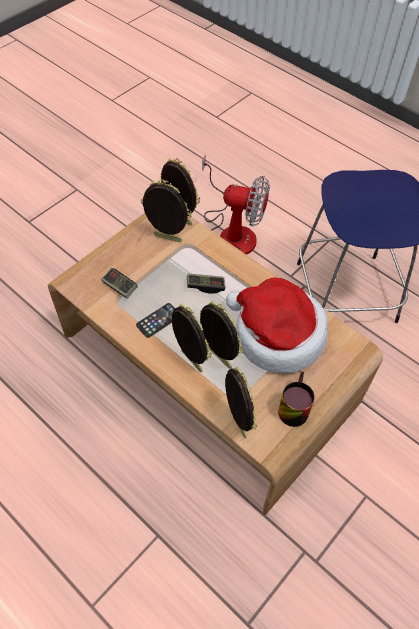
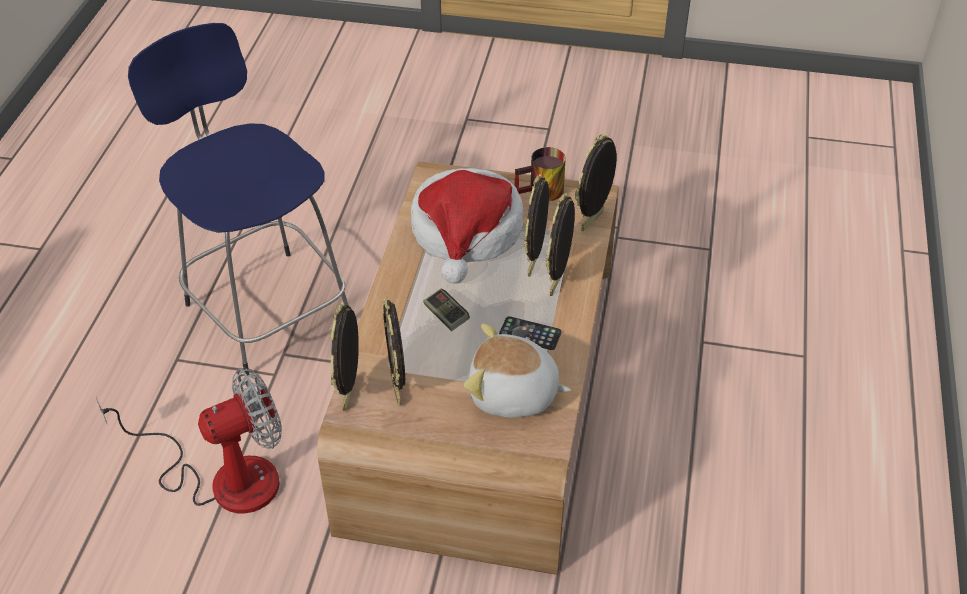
camera: 120 degrees left, 10 degrees down
(119, 287) = (513, 395): game controller -> plush toy
(232, 231) = (223, 477): fan -> fan turned 75 degrees clockwise

